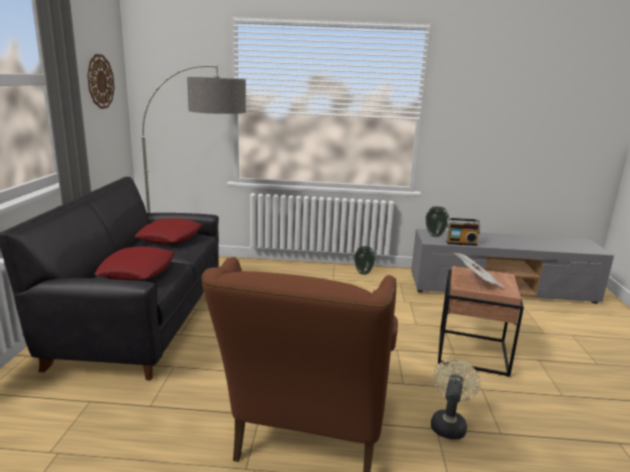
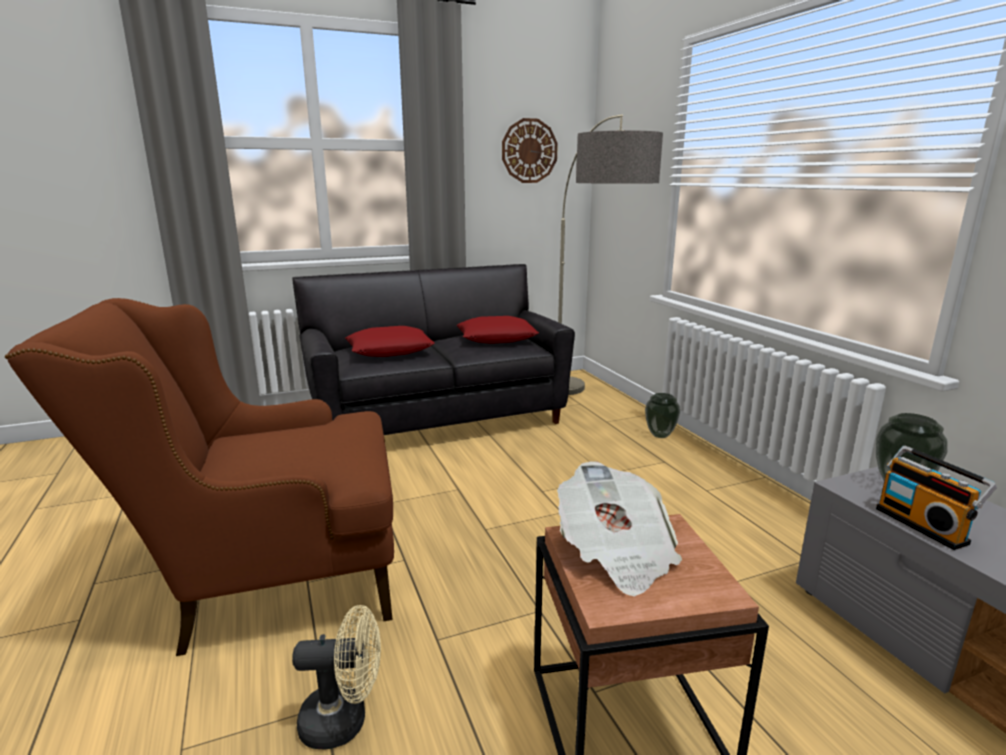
camera: 65 degrees right, 0 degrees up
(363, 273) = (779, 511): vase -> vase (660, 435)

